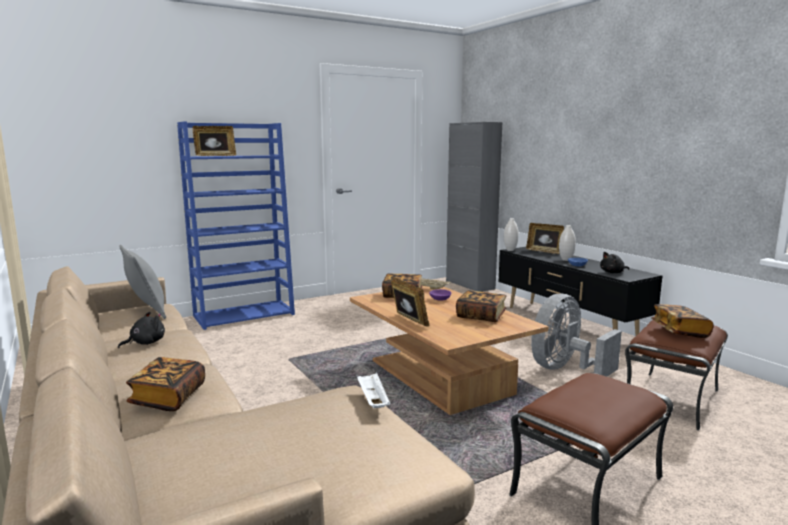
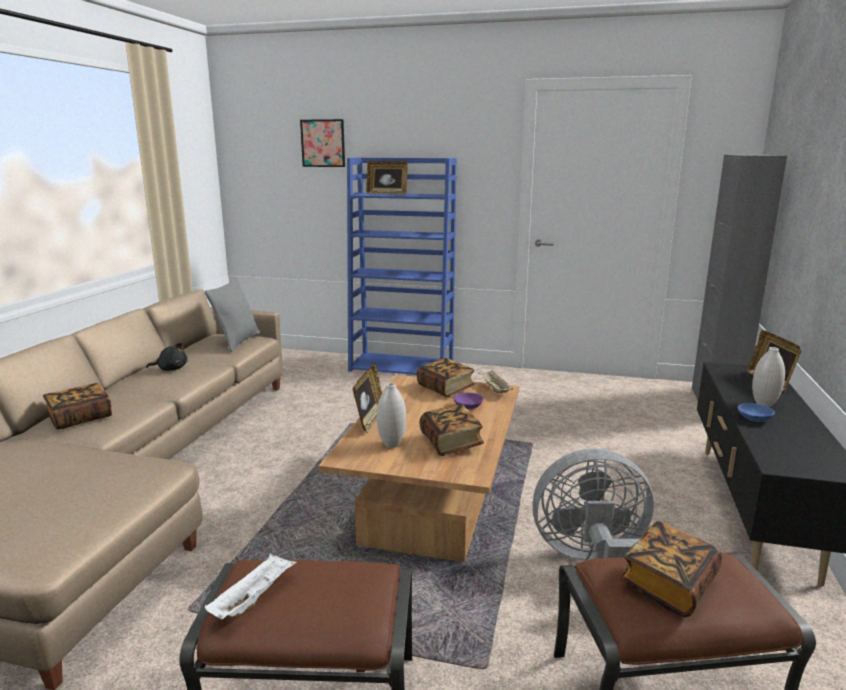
camera: 45 degrees right, 5 degrees up
(134, 107) = (323, 143): none -> picture
(372, 400) = (150, 483): white tray -> white tray (253, 598)
(510, 250) = (717, 366): white vase -> white vase (391, 444)
(613, 272) = (782, 449): black plush toy -> none

